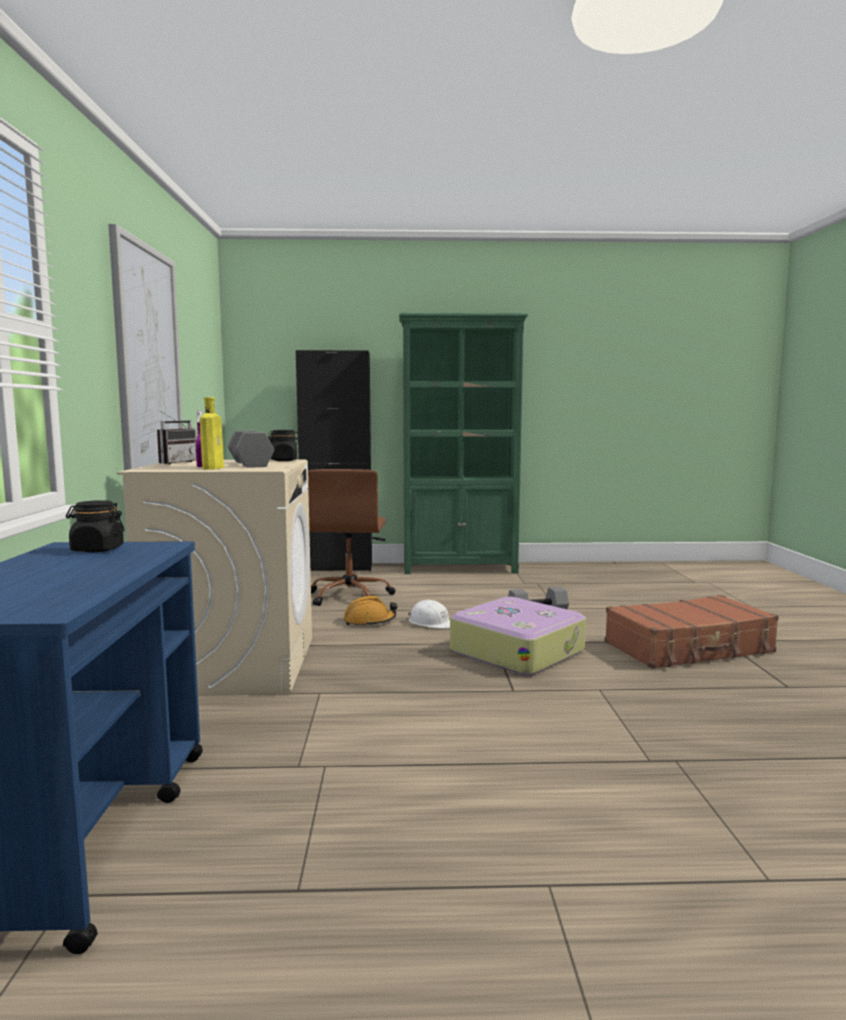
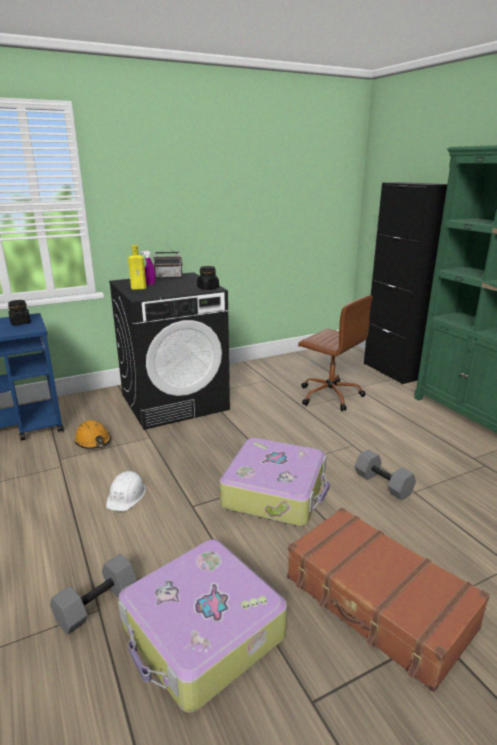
camera: 65 degrees right, 15 degrees up
(148, 361) = (210, 205): picture -> none
(233, 664) = (175, 402): beige washing machine -> black washing machine
(249, 464) = (171, 288): grey dumbbell -> grey dumbbell (97, 603)
(350, 596) = (329, 395): brown office chair -> brown office chair turned 120 degrees counterclockwise
(369, 621) = (283, 417): orange hard hat -> orange hard hat (93, 441)
(431, 623) = (304, 440): white hard hat -> white hard hat (126, 495)
(715, 713) = (202, 633): none -> suitcase

